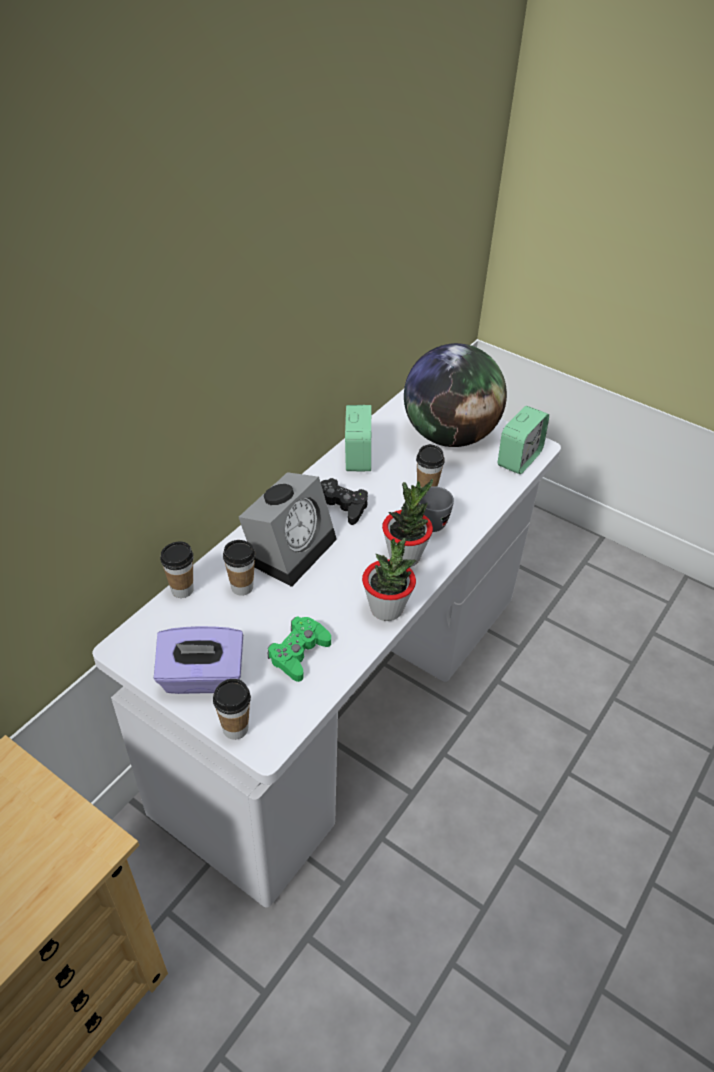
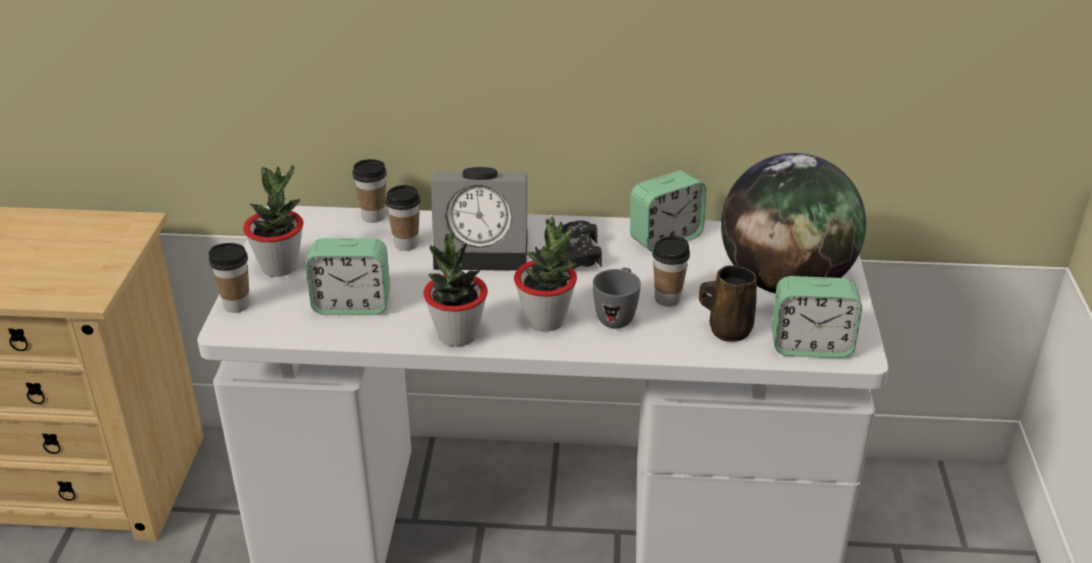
camera: 60 degrees right, 10 degrees down
(202, 678) = (280, 266): purple tissue box -> potted plant
(299, 653) = (352, 305): green game controller -> alarm clock
(478, 482) = (727, 330): none -> brown mug

